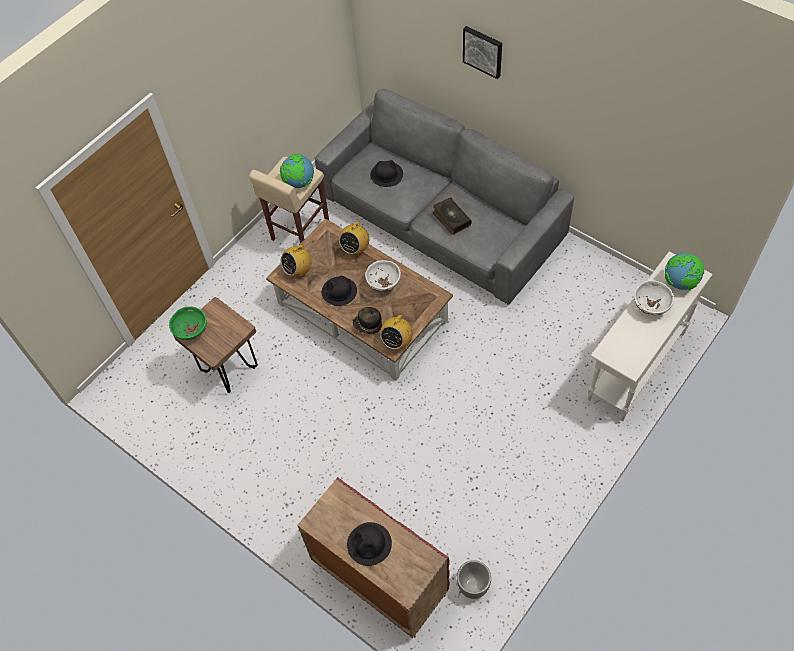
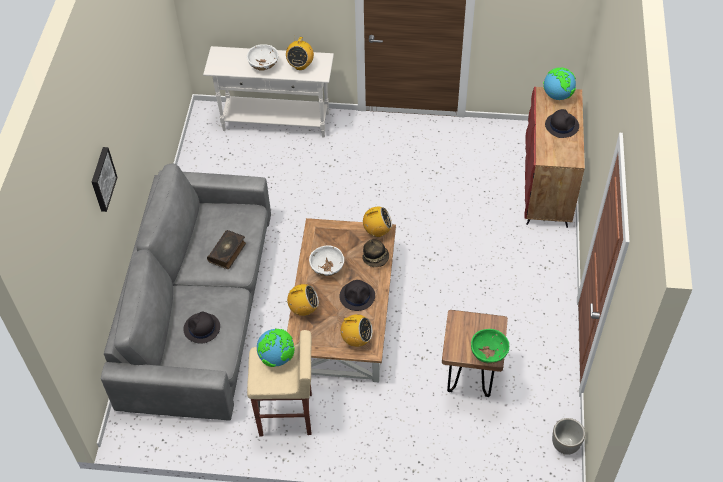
camera: 125 degrees left, 5 degrees down
(472, 586) = (509, 139): planter -> planter (565, 445)
(632, 340) = (300, 65): none -> radio
(680, 282) = (230, 58): globe -> globe (557, 95)

